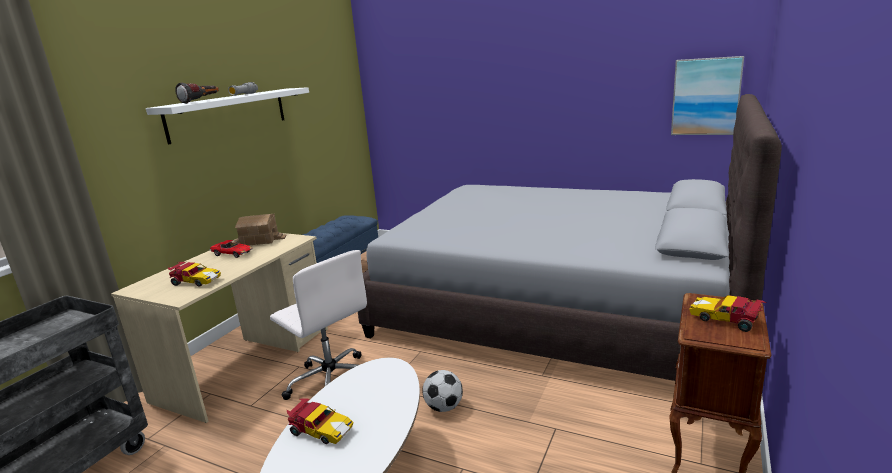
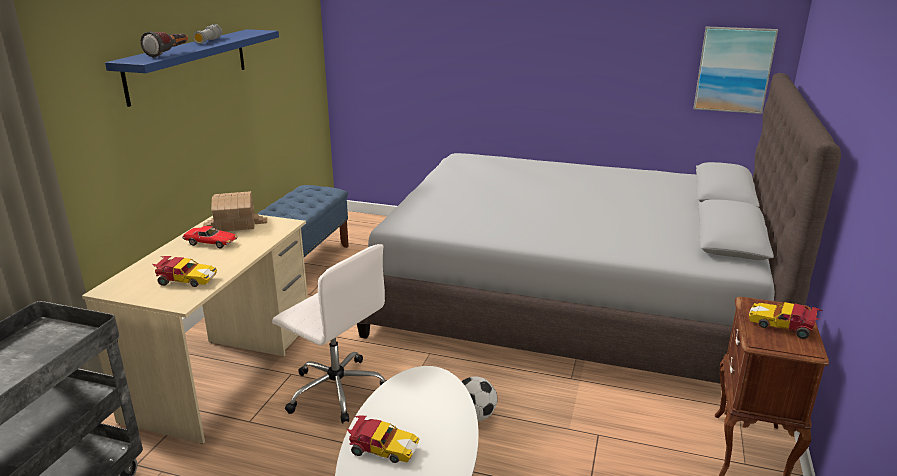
camera: 10 degrees left, 5 degrees up
(229, 114) = (188, 64): white shelf -> blue shelf

